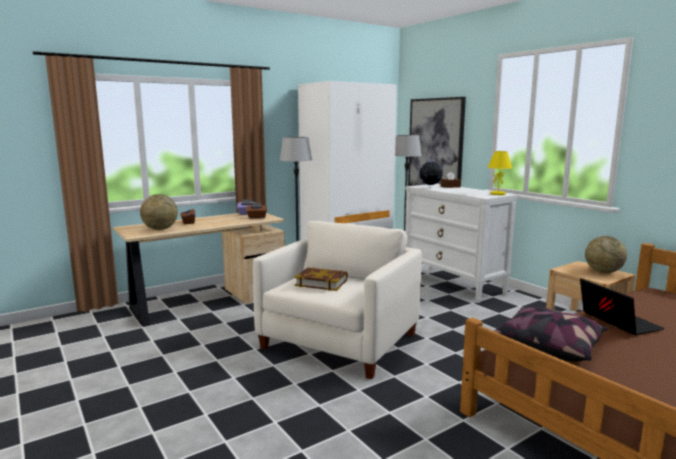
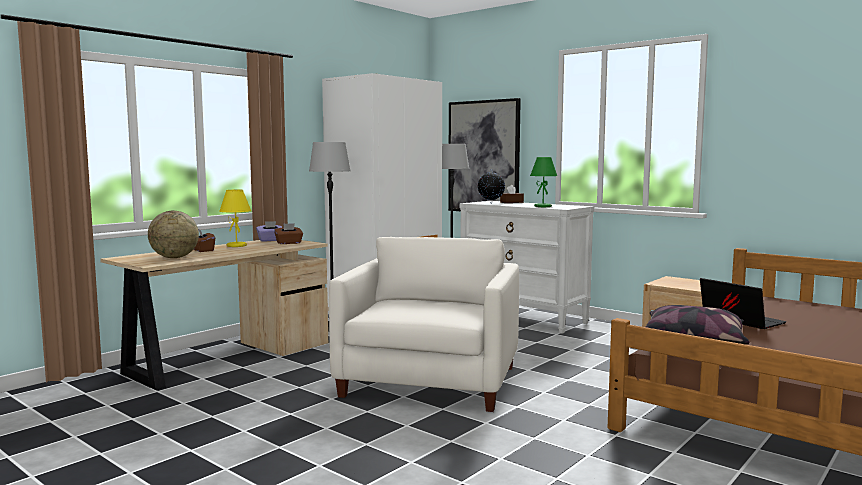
camera: 15 degrees left, 5 degrees down
(321, 282) = (414, 306): book -> none
(470, 193) = (543, 206): none -> green table lamp
(498, 194) = (573, 206): yellow table lamp -> yellow table lamp (237, 246)
(603, 272) = (697, 283): globe -> none

